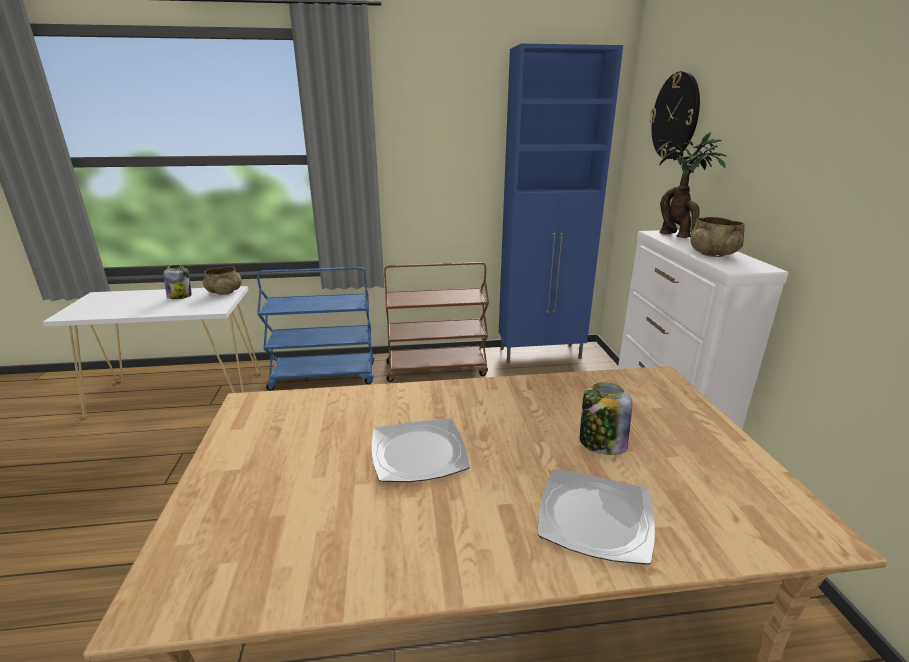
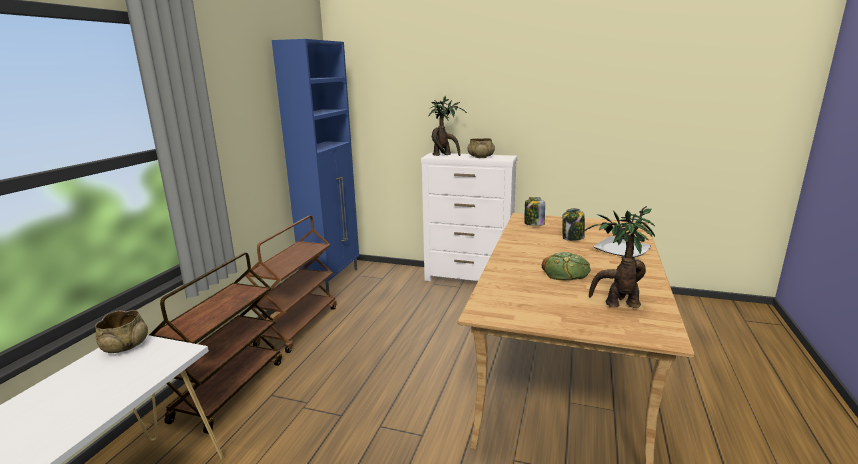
camera: 65 degrees left, 5 degrees down
(180, 296) = (80, 380): jar -> jar (533, 224)
(295, 528) = (617, 304): none -> potted plant
(324, 376) = (229, 389): blue cart -> brown cart
(419, 453) = (565, 271): plate -> bread
(675, 116) = (392, 87): wall clock -> none

